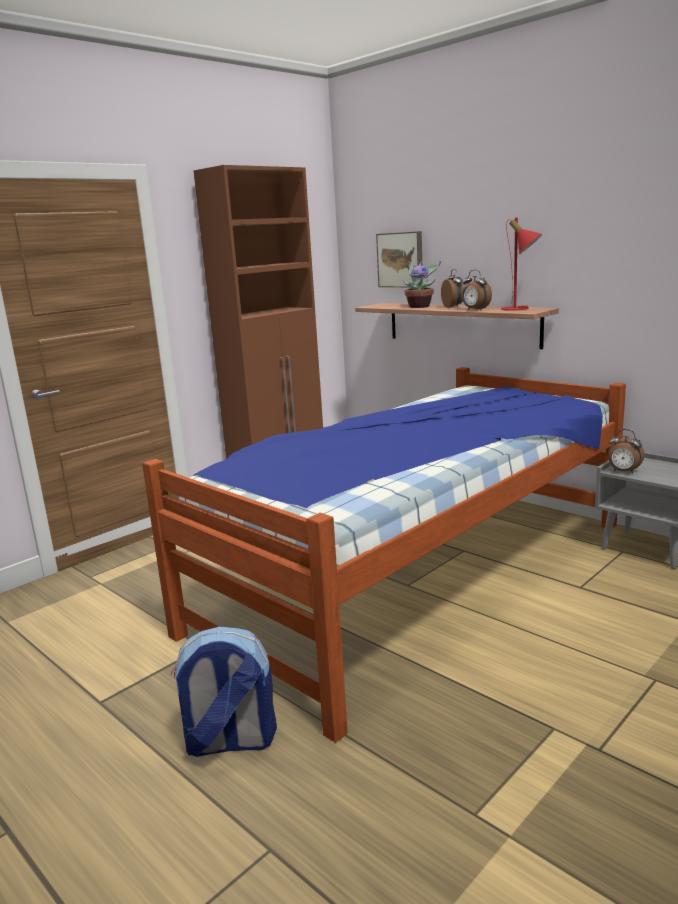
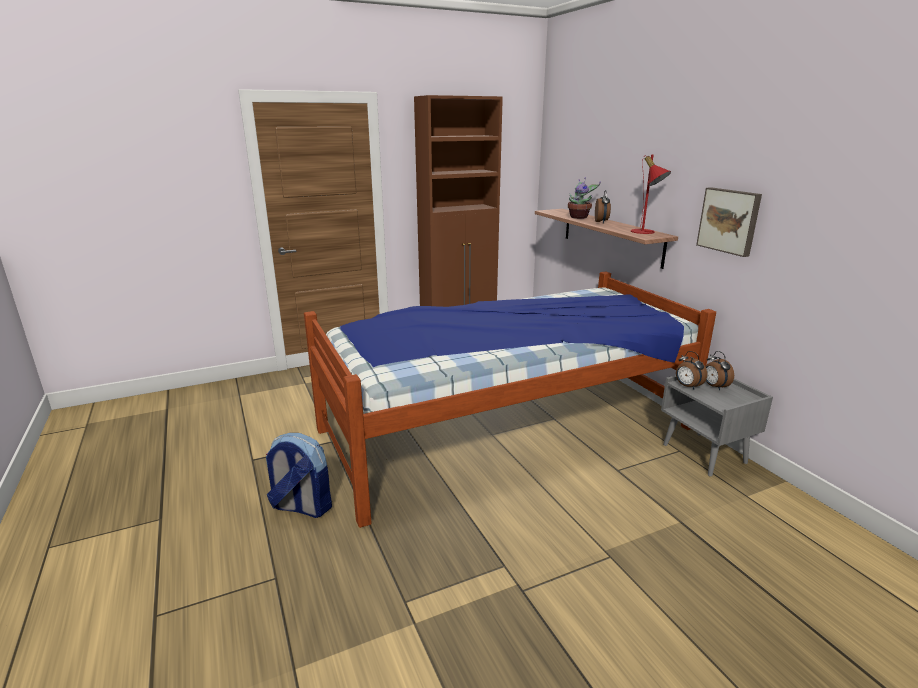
camera: 20 degrees right, 5 degrees up
(401, 259) = (578, 175): picture -> picture (729, 221)
(475, 310) = (611, 228): alarm clock -> alarm clock (714, 386)

